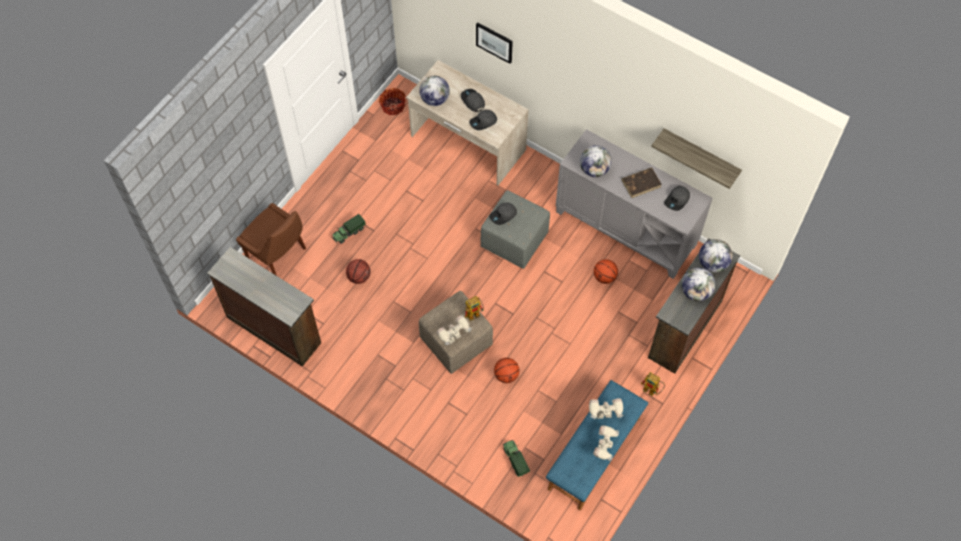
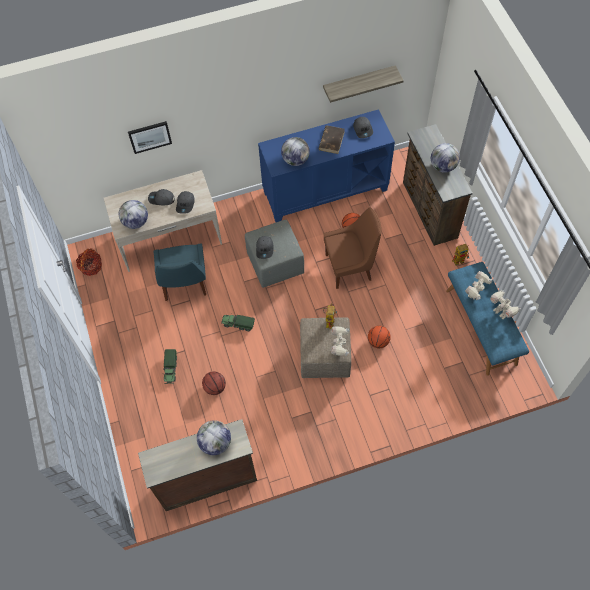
camera: 50 degrees left, 0 degrees up
(278, 254) = (143, 434): brown chair -> brown chair (350, 267)
(434, 186) = (184, 284): none -> blue chair
(515, 460) = (449, 381): toy truck -> toy truck (238, 324)
(626, 228) = (325, 190): grey cabinet -> blue cabinet
(712, 263) = (429, 142): globe -> globe (215, 443)

